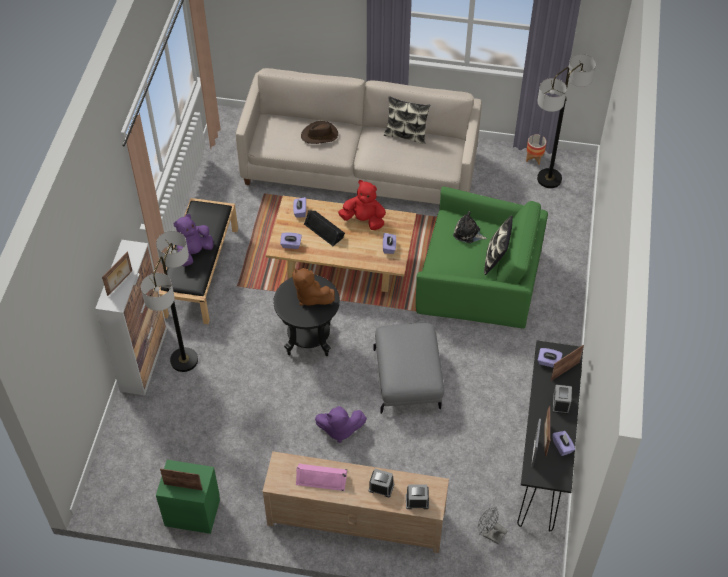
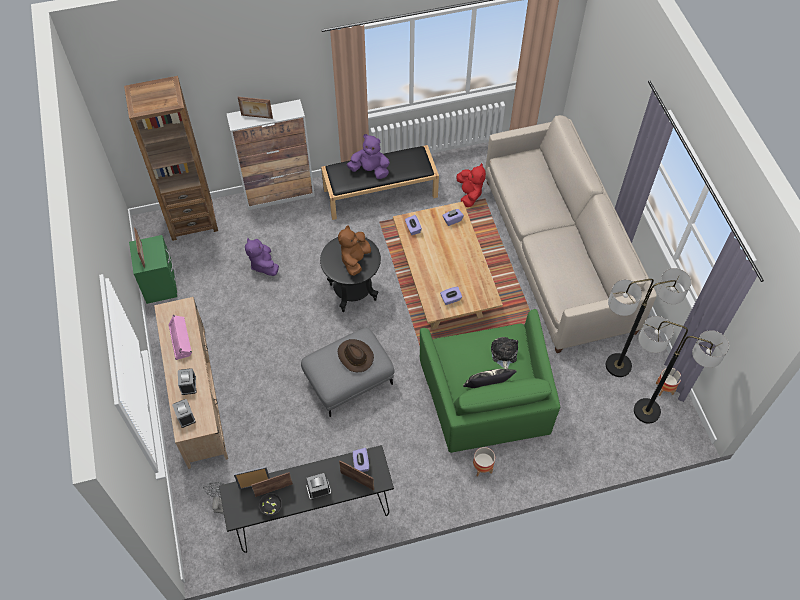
camera: 65 degrees right, 5 degrees up
(123, 453) = (192, 220): none -> brown bookcase
(184, 360) = (291, 220): floor lamp -> floor lamp (618, 365)
(320, 135) = (538, 196): brown hat -> brown hat (355, 356)
(324, 230) = (442, 245): black speaker -> none
(339, 430) = (275, 350): purple plush toy -> purple plush toy (263, 264)
(364, 220) = (470, 268): red plush toy -> red plush toy (469, 194)
(406, 135) = (584, 258): pillow -> none
(549, 311) = (482, 468): none -> planter
(562, 447) = (271, 507): purple tissue box -> black bowl

